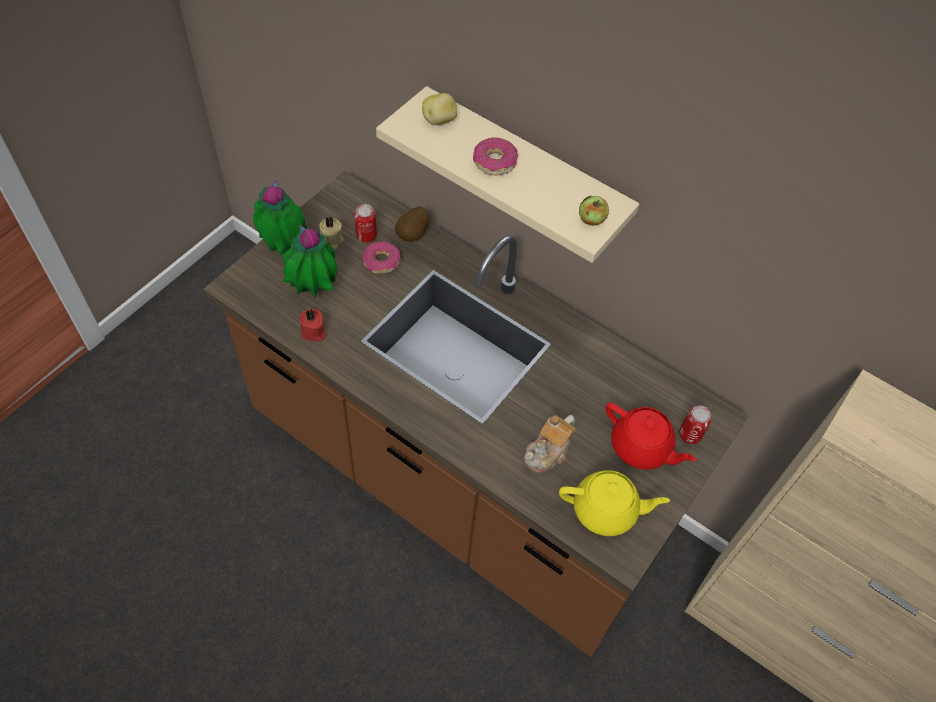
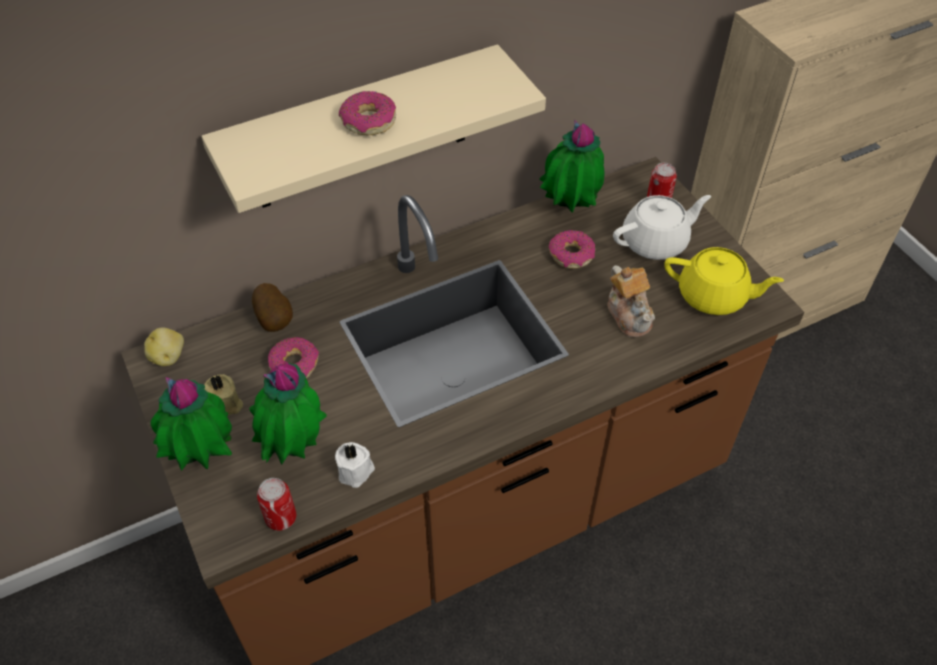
camera: 60 degrees left, 5 degrees down
(313, 332) = (356, 472): red candle -> white candle
(366, 236) = (244, 366): can -> can (281, 517)
(440, 120) = (269, 142): potato -> potato (168, 356)
(586, 390) = (571, 255): none -> donut
(591, 219) = (499, 82): apple -> none
(606, 510) = (713, 296): yellow teapot -> yellow teapot turned 75 degrees clockwise
(635, 372) = (569, 210): none -> potted plant
(641, 447) = (656, 242): red teapot -> white teapot

